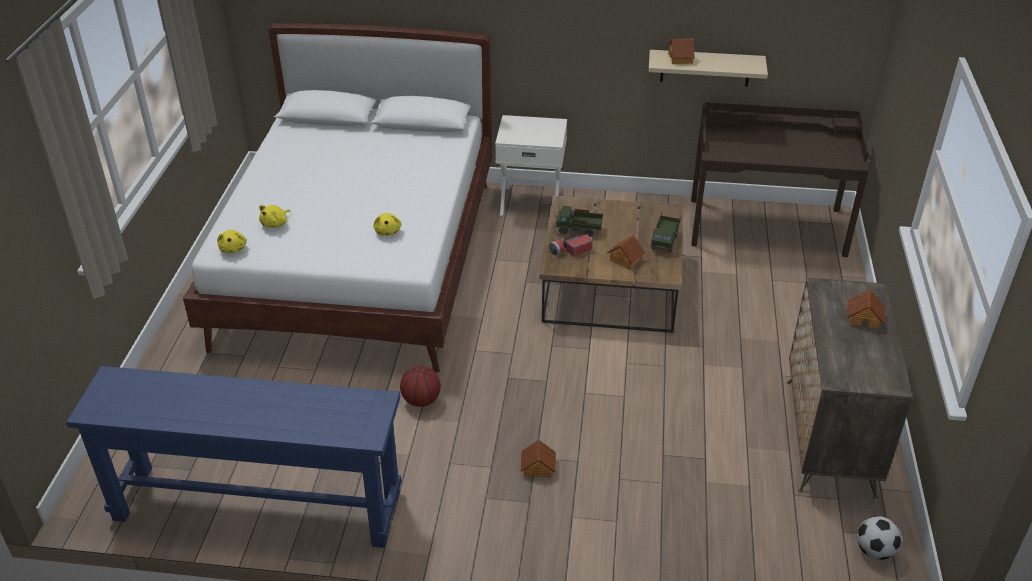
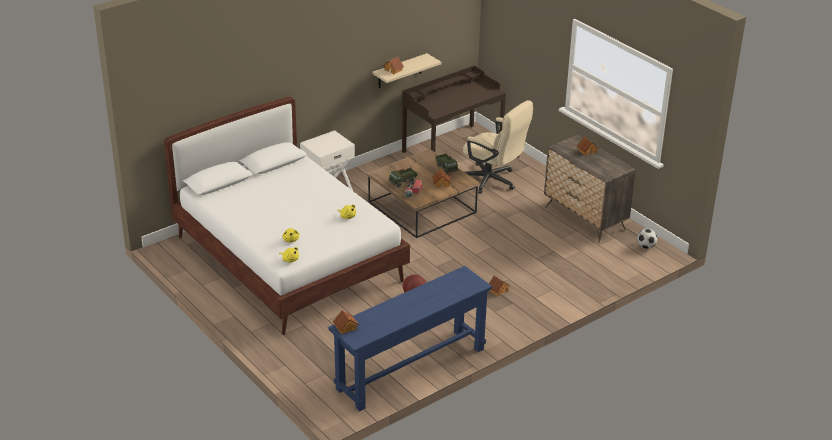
camera: 45 degrees left, 5 degrees down
(113, 381) = (345, 327): none -> toy house
(760, 301) = (493, 181): none -> beige office chair

